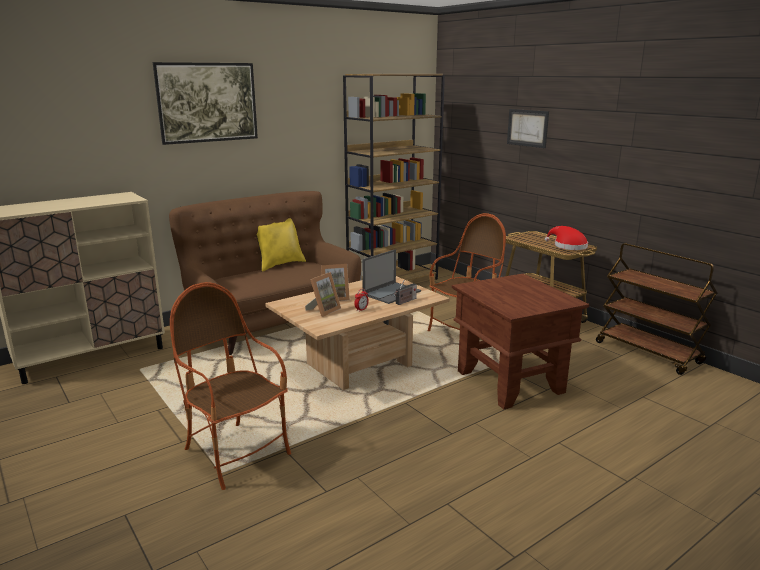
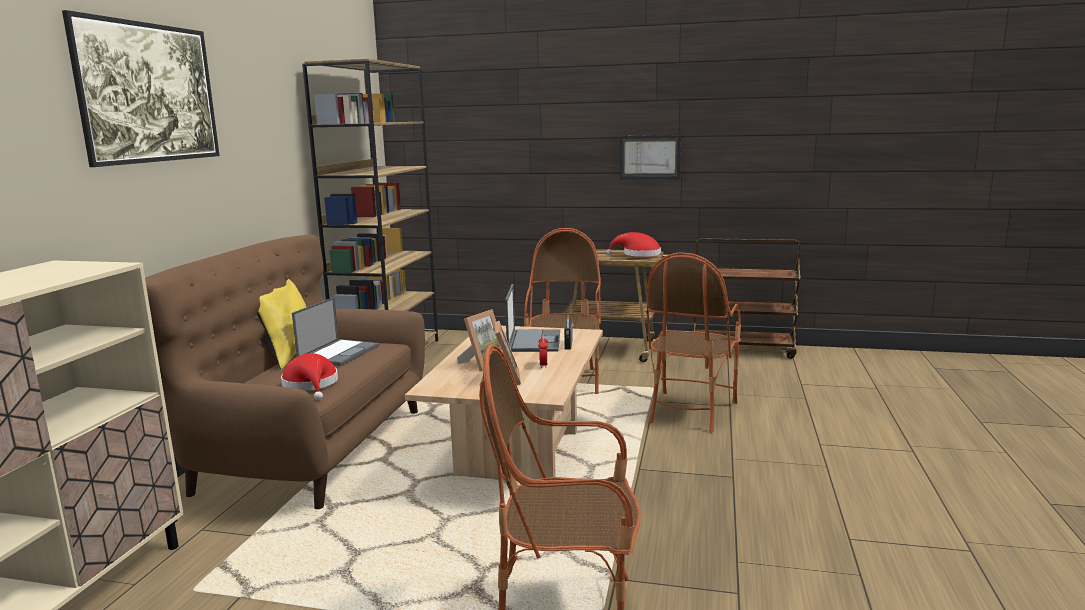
camera: 40 degrees left, 5 degrees down
(253, 284) = (311, 385): none -> red hat
(298, 270) = (339, 353): none -> laptop
(510, 382) = (690, 411): brown side table -> armchair
(527, 128) = (540, 129): picture -> picture (649, 157)

